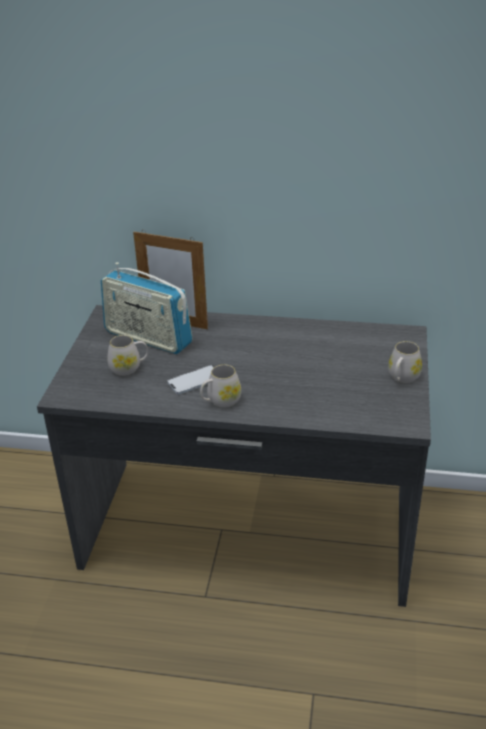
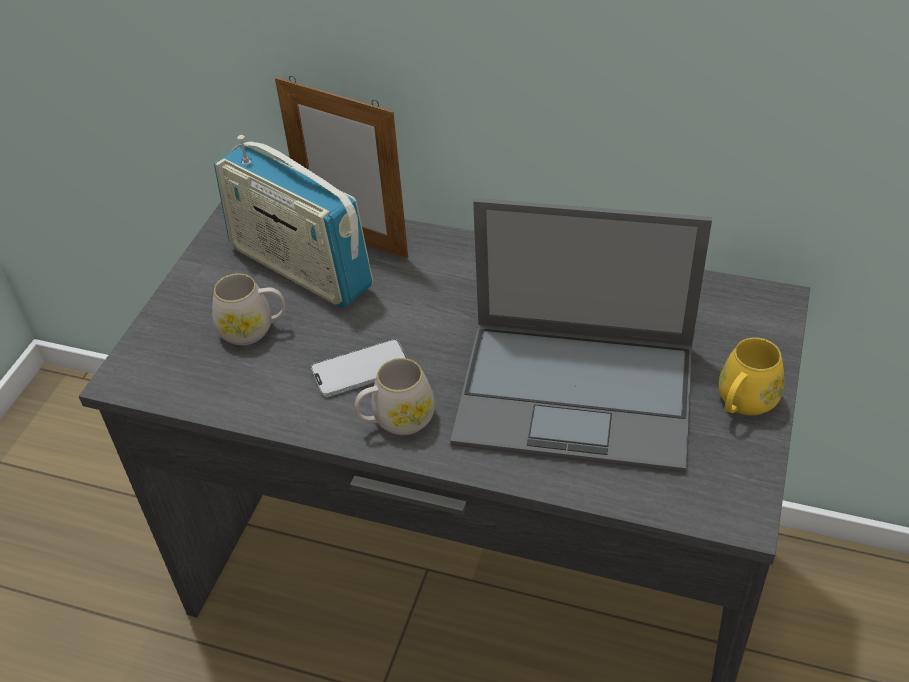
camera: 10 degrees right, 10 degrees up
(315, 381) = (579, 393): none -> laptop
(402, 378) = (743, 403): white mug -> yellow mug

